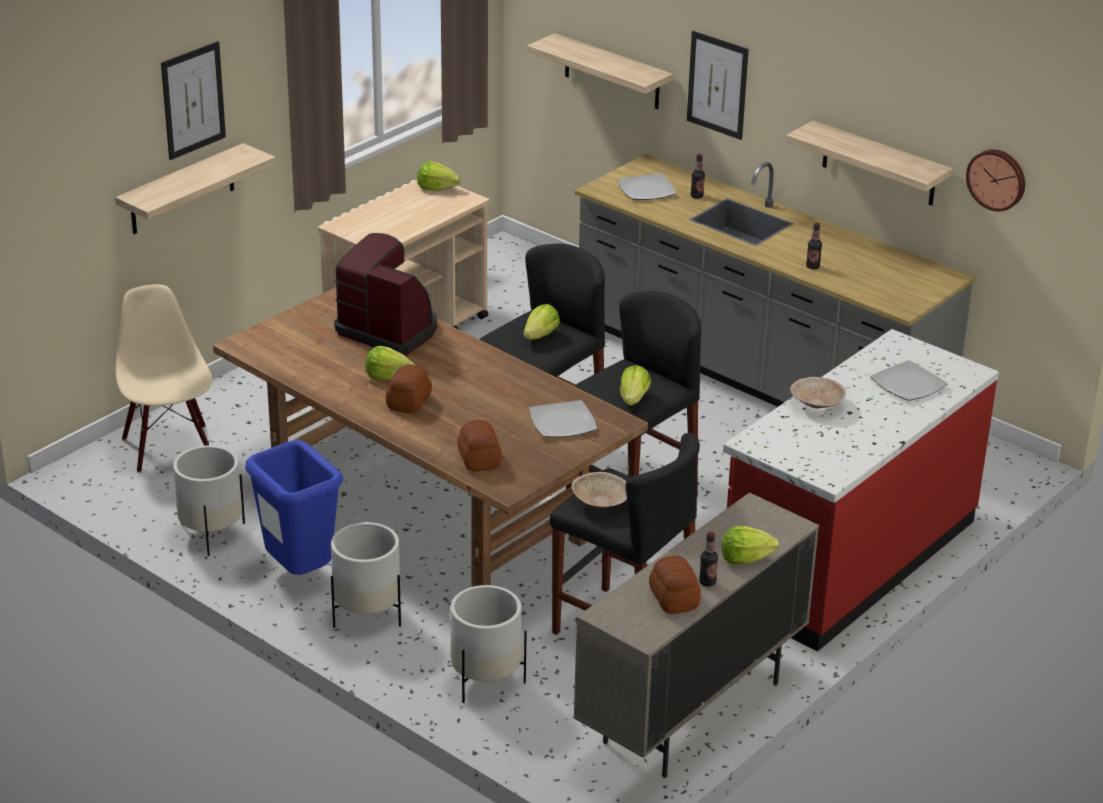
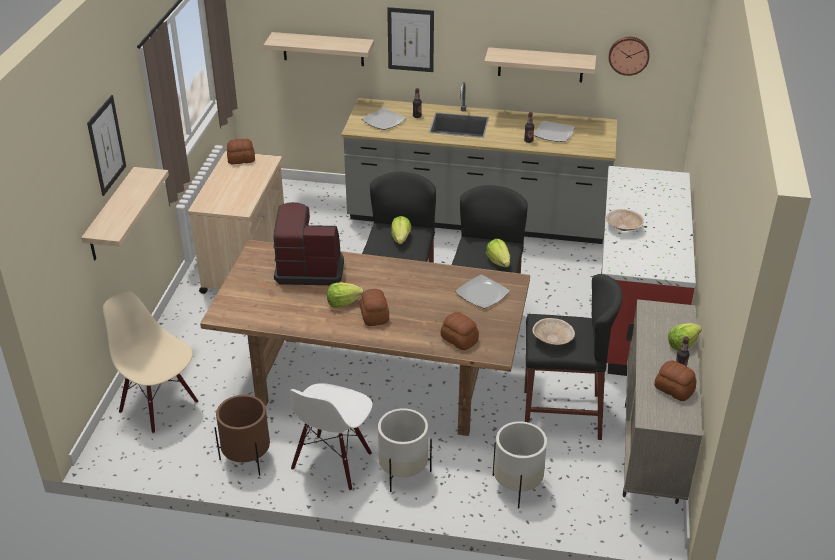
camera: 30 degrees left, 5 degrees up
(211, 534) = (247, 458): white planter -> brown planter
(299, 574) = (332, 462): blue trash can -> white chair
(437, 188) = (241, 159): lettuce -> bread
(908, 384) = (655, 197): plate -> plate (554, 134)

